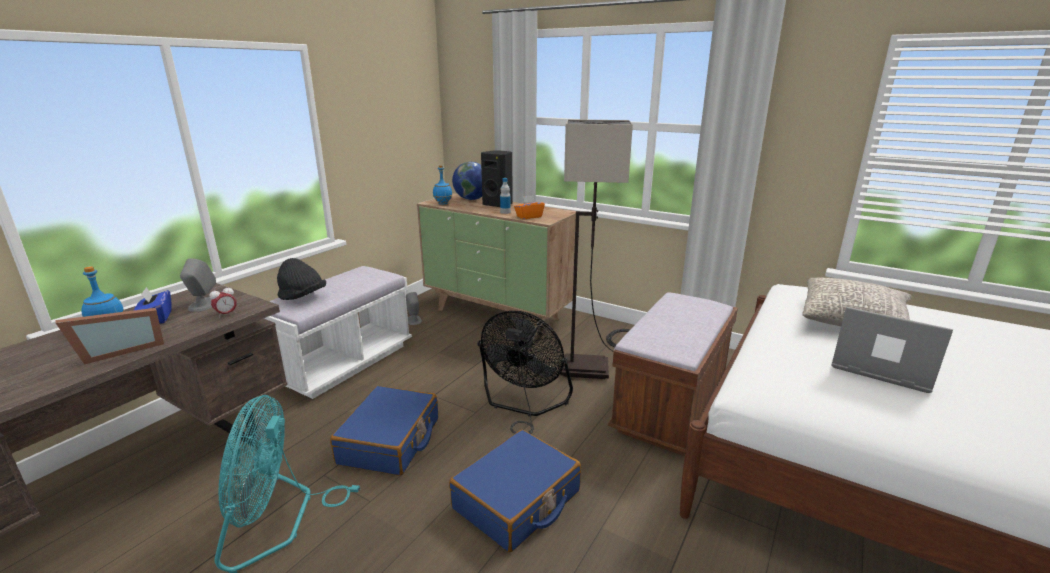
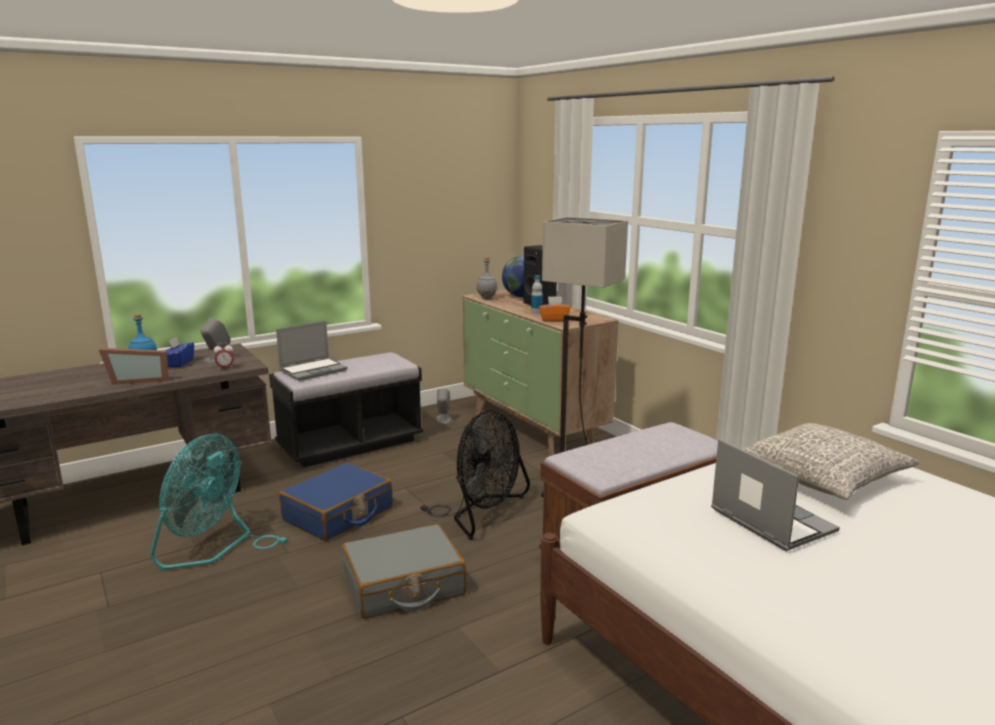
camera: 25 degrees right, 5 degrees down
(303, 297) = (313, 370): black hat -> laptop
(343, 363) = (350, 444): white bench -> black bench
(443, 204) = (487, 298): blue bottle -> grey bottle
(517, 501) = (404, 586): blue suitcase -> grey suitcase
(521, 405) = (478, 513): black fan -> black fan turned 75 degrees clockwise

